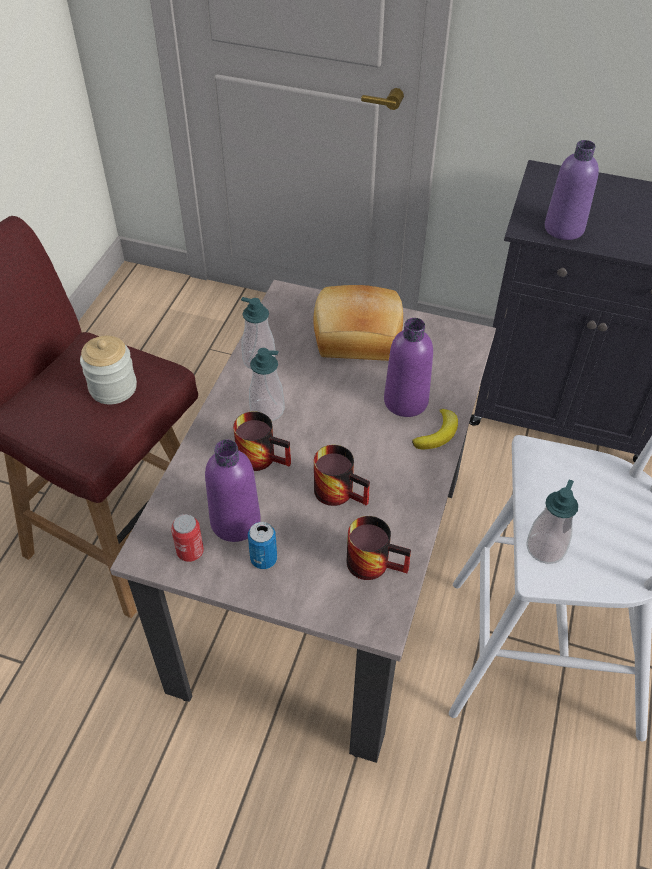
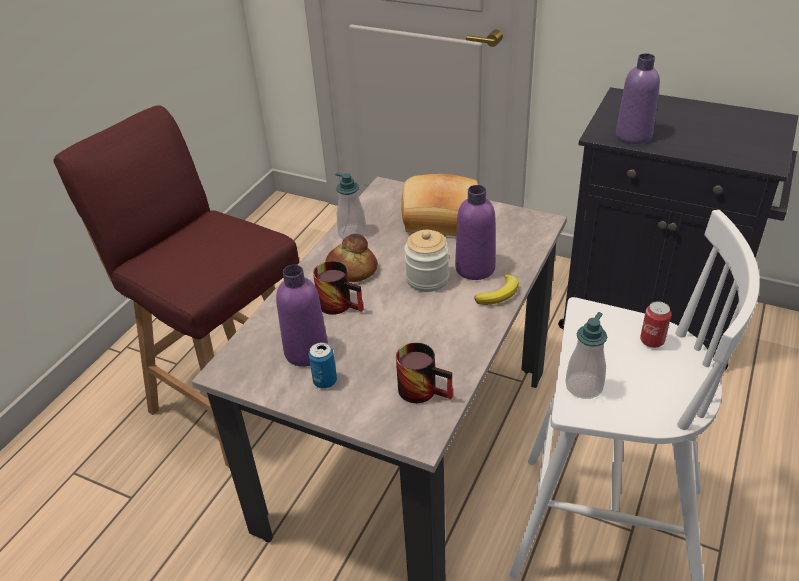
camera: 10 degrees right, 10 degrees down
(113, 388) = (224, 247): jar -> jar (427, 279)
(190, 551) = (262, 372): can -> can (652, 341)
(267, 410) = (351, 270): soap dispenser -> bread
(341, 490) = (404, 333): mug -> none

